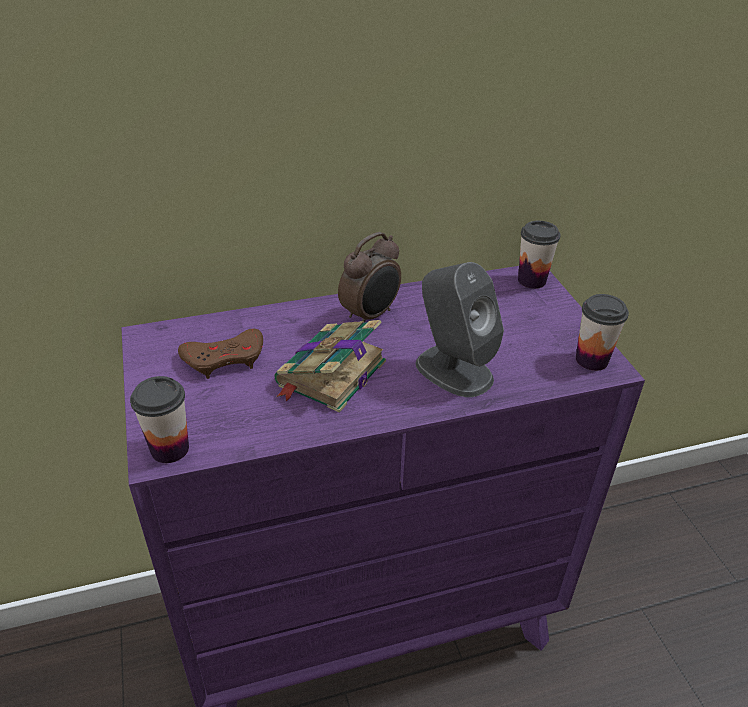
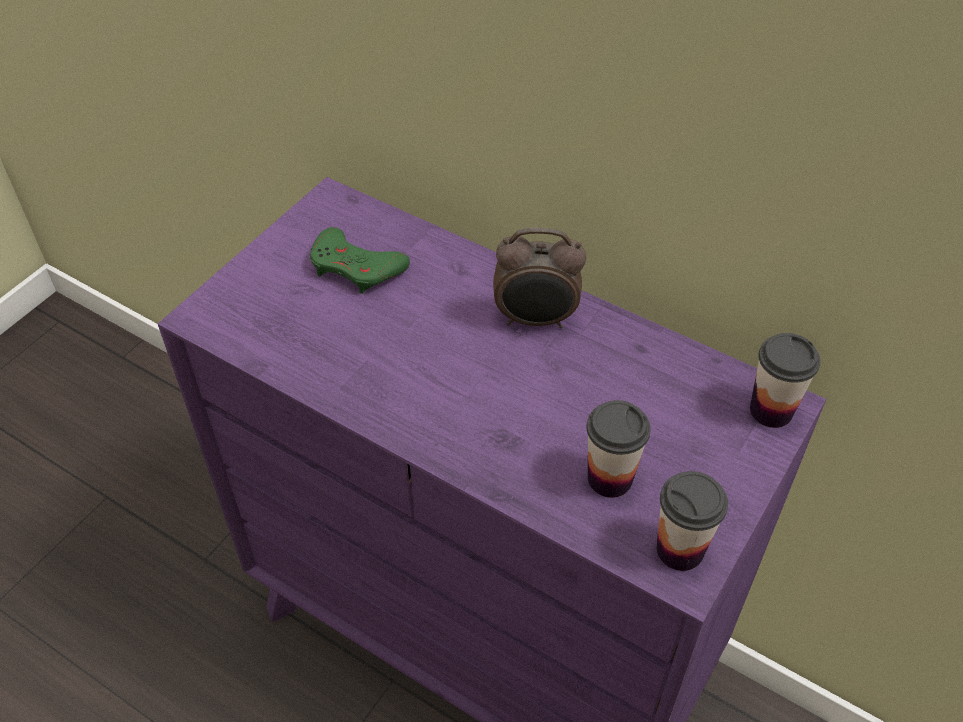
camera: 50 degrees right, 10 degrees up
(170, 449) = (215, 317): cup -> cup (610, 478)
(225, 358) = (356, 267): brown game controller -> green game controller
(330, 374) = (412, 350): book -> none
(453, 370) = (521, 437): grey speaker -> none

